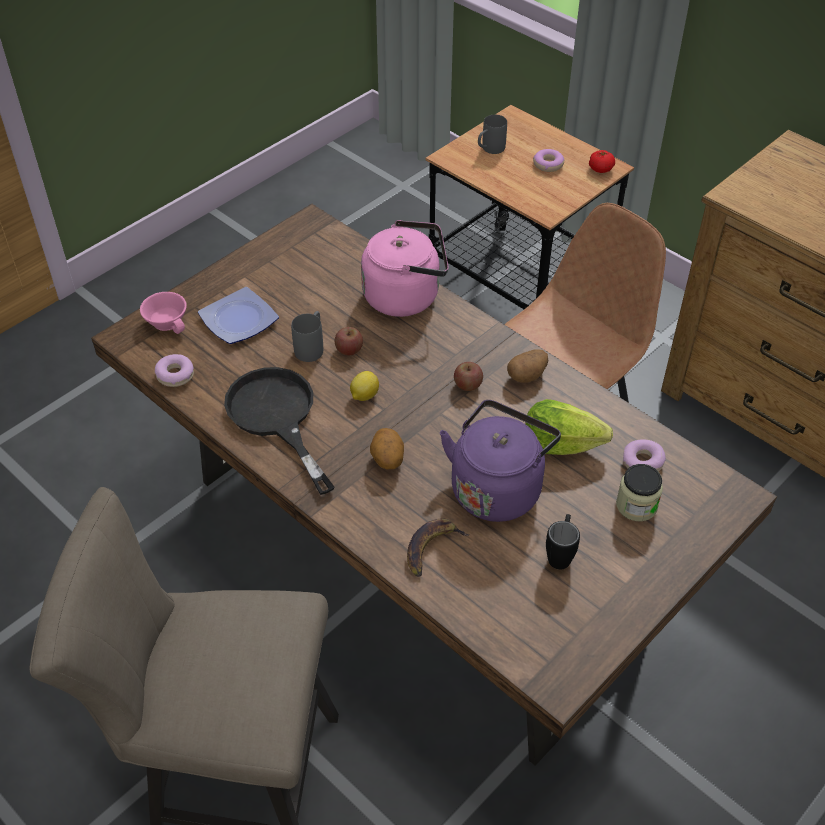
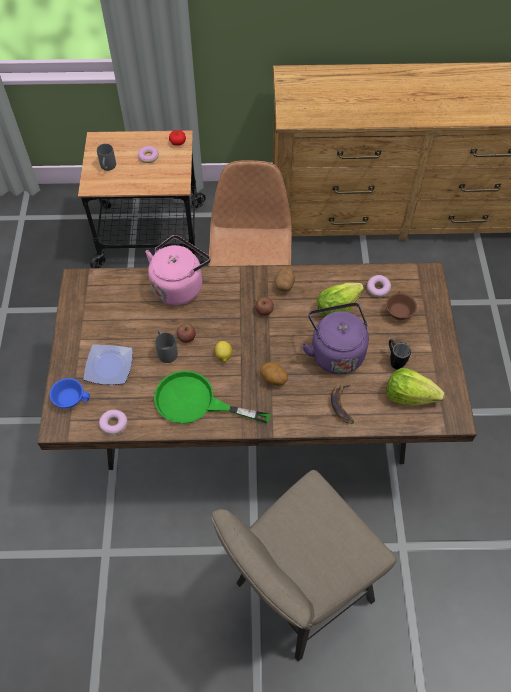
camera: 45 degrees left, 10 degrees up
(168, 321) = (70, 398): pink cup -> blue cup
(277, 417) = (196, 402): black frying pan -> green frying pan
(528, 607) = (409, 396): none -> lettuce
(636, 505) = (398, 312): jar -> brown cup

